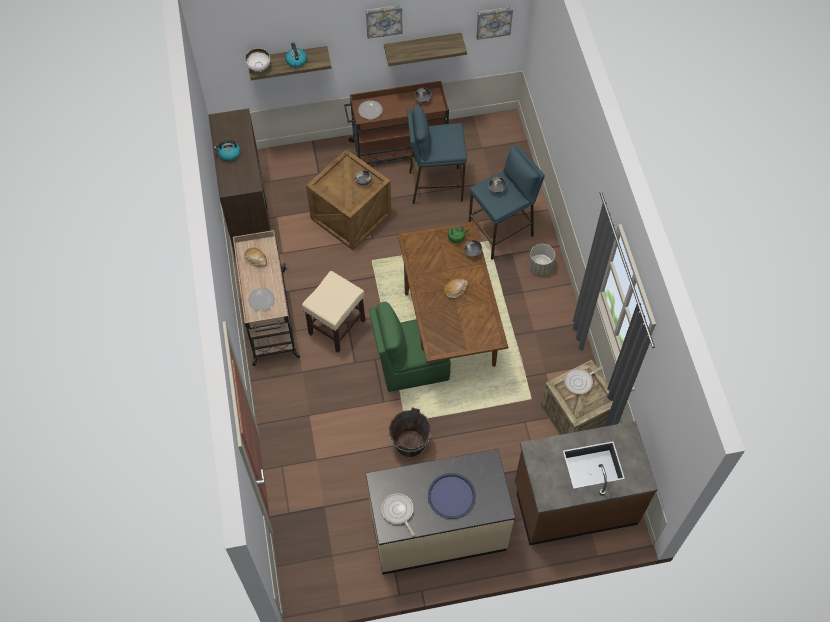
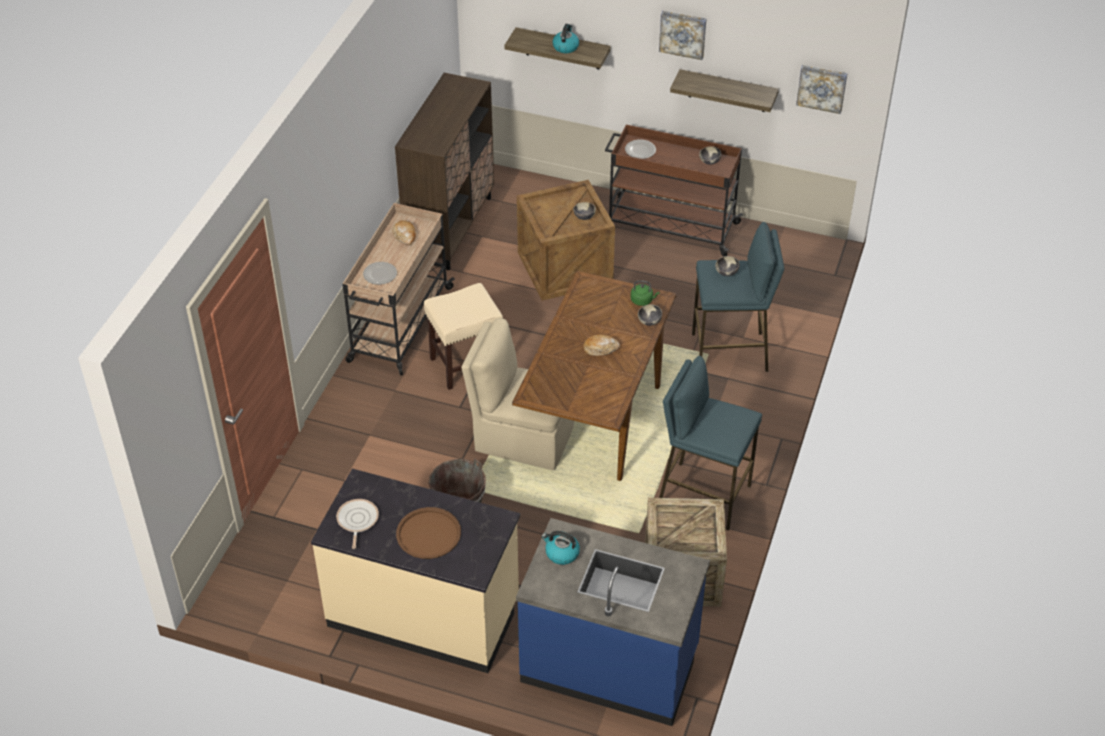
camera: 30 degrees right, 15 degrees down
(229, 154) = (436, 113): kettle -> kettle (561, 553)
(259, 68) = (520, 40): white bowl -> none
(411, 365) = (522, 437): green chair -> beige chair
(435, 186) = (686, 276): blue stool -> blue stool (703, 494)
(451, 496) = (428, 534): blue tray -> brown tray
(540, 266) = (753, 405): grey planter -> none
(574, 502) = (610, 664): brown counter -> blue counter
(580, 382) = (691, 515): frying pan -> none

